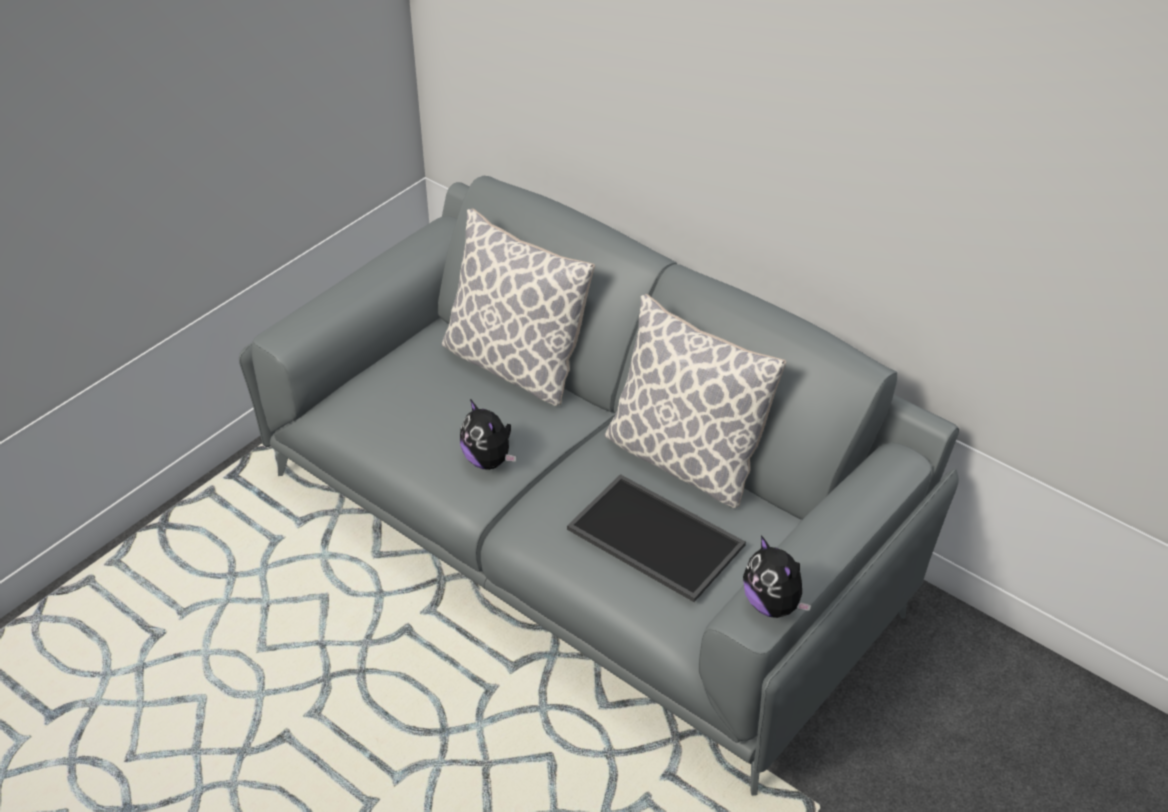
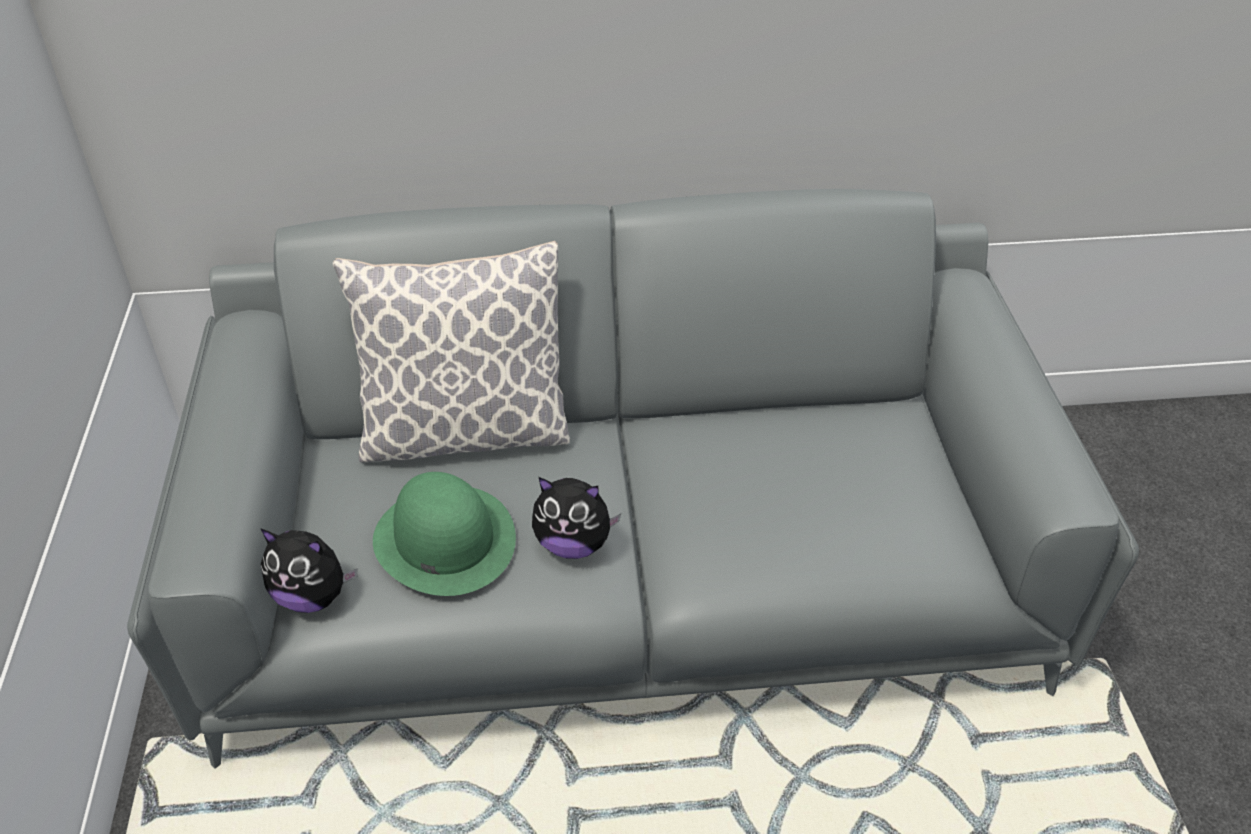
camera: 45 degrees left, 0 degrees up
(429, 412) = (444, 539): none -> green hat
(652, 538) = (830, 503): tray -> none
(684, 458) = (747, 413): pillow -> none
(773, 604) = (1069, 469): plush toy -> plush toy (312, 596)

